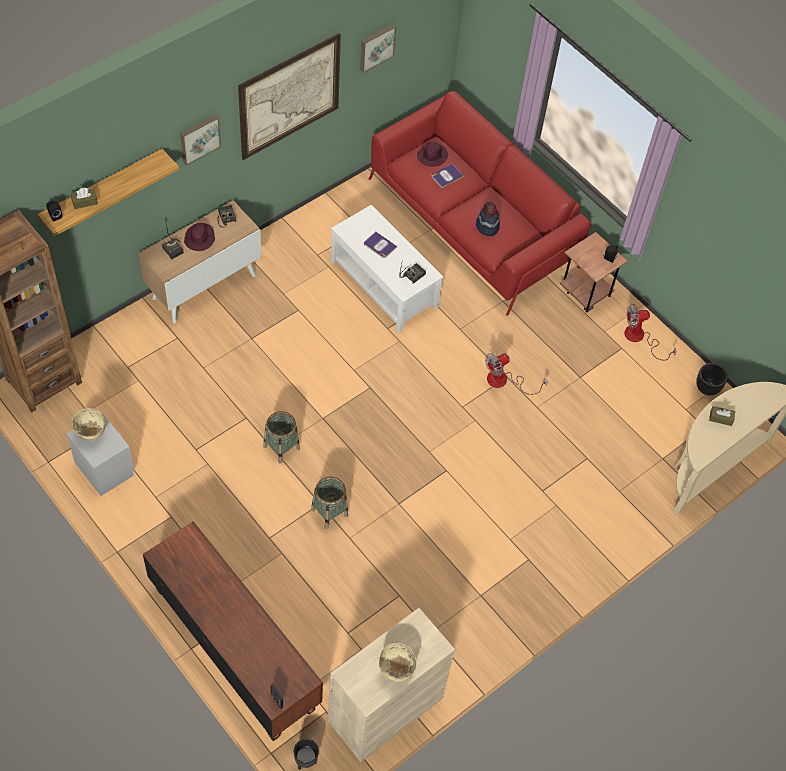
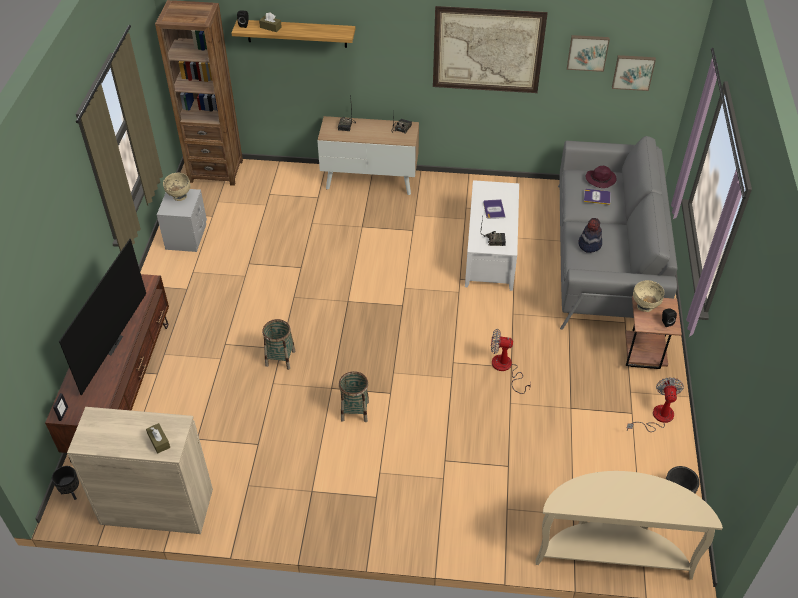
camera: 50 degrees right, 10 degrees down
(199, 138) = (392, 38): picture -> picture (633, 72)
(199, 239) = (369, 130): purple hat -> none
(232, 614) = (109, 343): none -> television
(281, 447) = (300, 299): basket -> basket (354, 411)
(396, 671) = (123, 442): beige bowl -> beige bowl (645, 307)
(472, 222) = (606, 256): red sofa -> grey sofa
(640, 338) = (656, 417): fan -> fan turned 60 degrees clockwise
(720, 418) = (615, 489): brown tissue box -> brown tissue box (159, 441)

